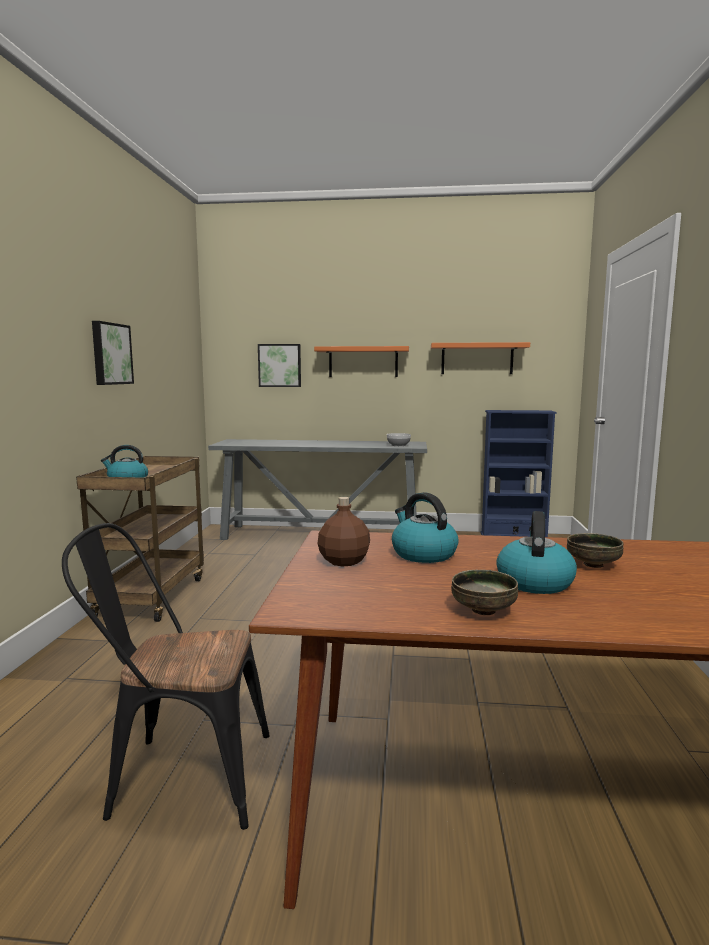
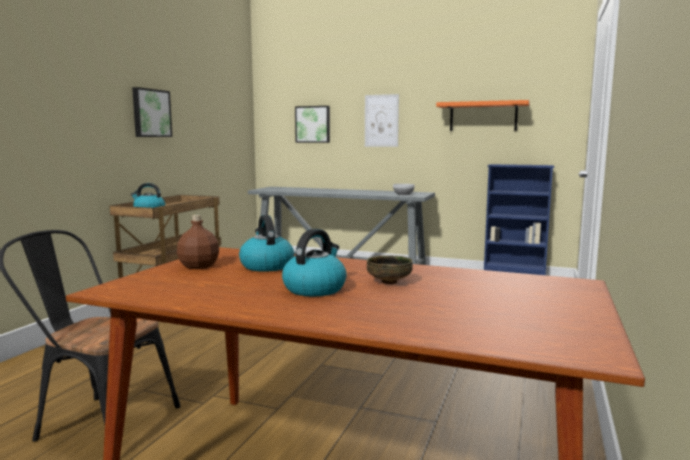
camera: 15 degrees right, 0 degrees up
(363, 362) = (381, 120): orange shelf -> picture
(484, 611) = (237, 302): bowl -> none

